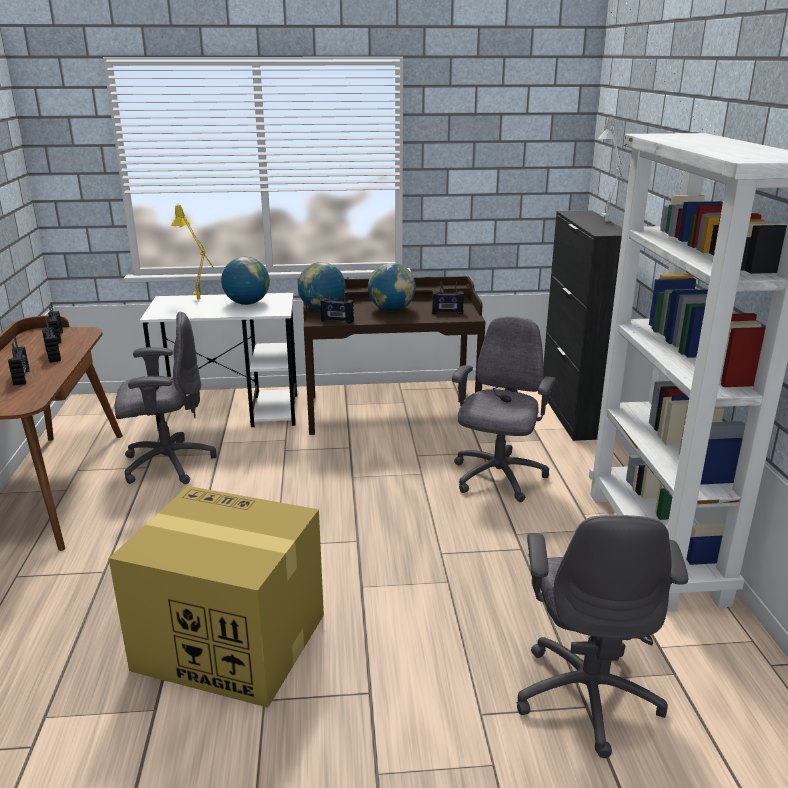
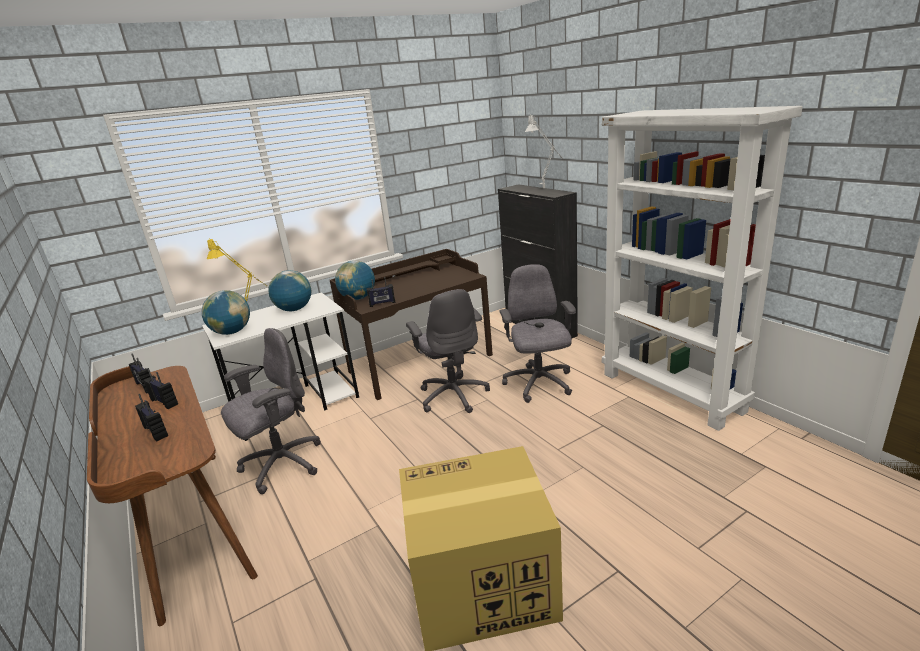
camera: 25 degrees left, 0 degrees up
(391, 310) = (411, 285): globe -> globe (232, 332)
(447, 312) = (453, 277): radio -> none
(587, 694) = (739, 503): grey office chair -> grey office chair (453, 395)

